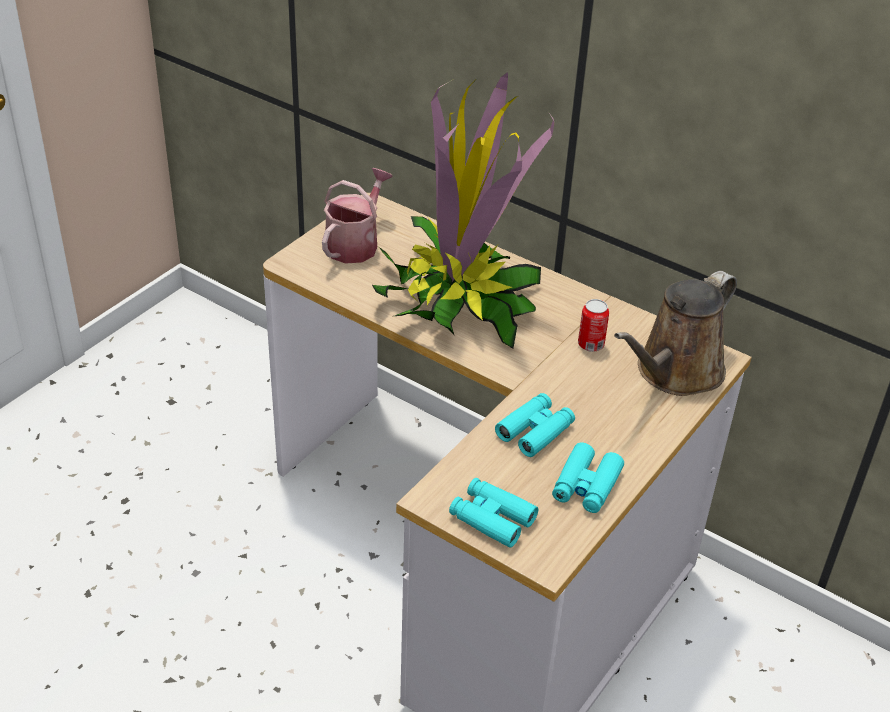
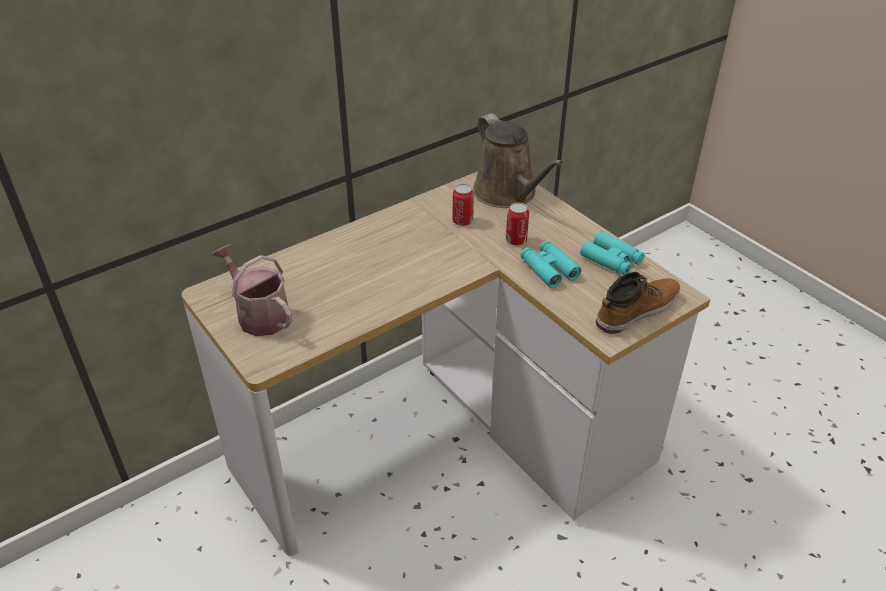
camera: 70 degrees left, 0 degrees up
(457, 299) = (374, 272): potted plant -> none
(492, 518) = (636, 311): turquoise binoculars -> boot
(577, 395) = (516, 240): none -> can

